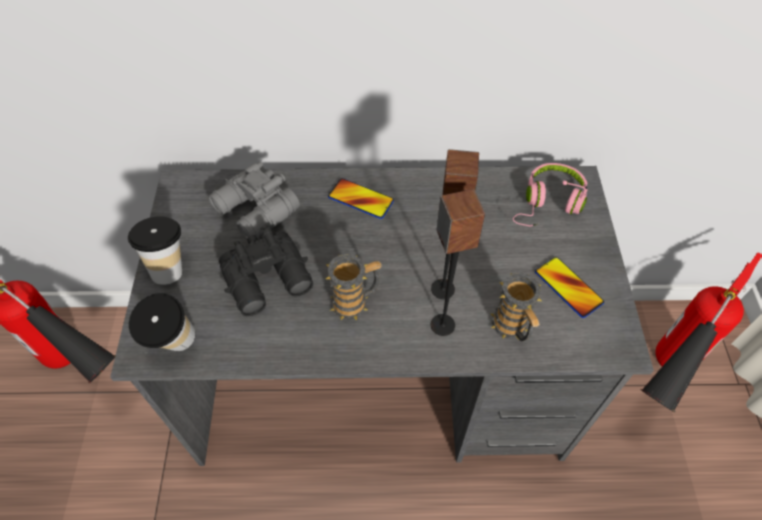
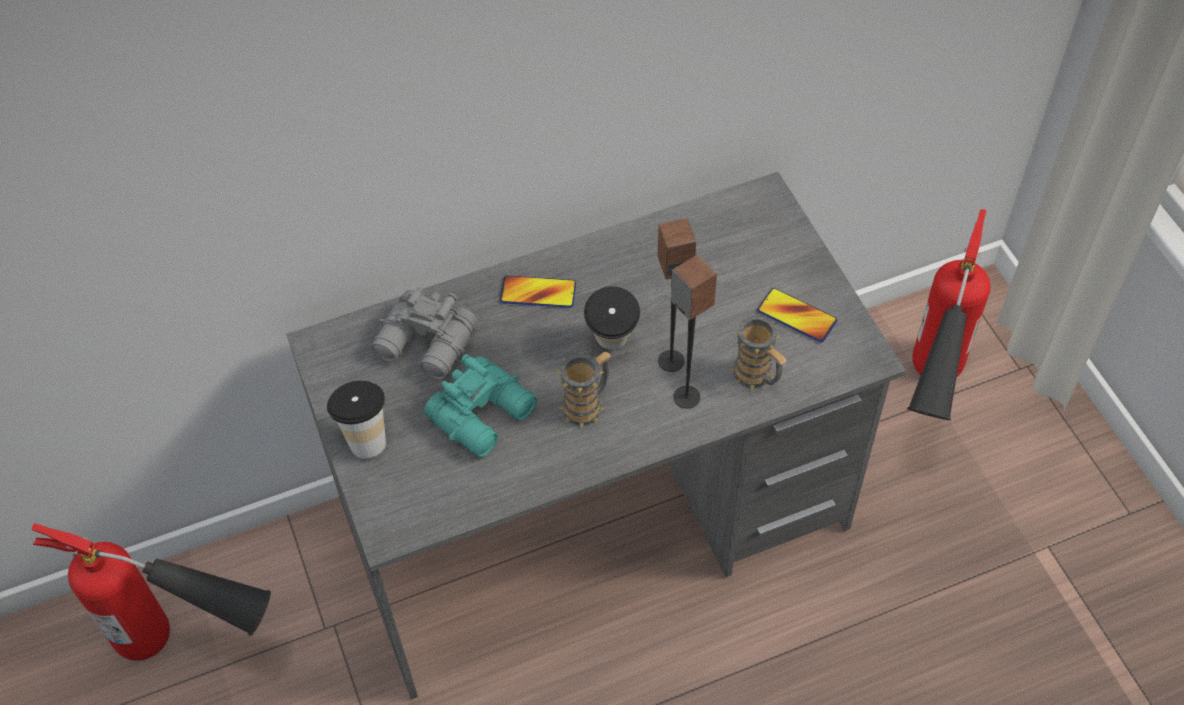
camera: 20 degrees left, 0 degrees up
(174, 347) = (420, 514): cup -> cup (612, 346)
(270, 281) = (485, 414): black binoculars -> turquoise binoculars
(549, 203) = (744, 231): pink headphones -> none

